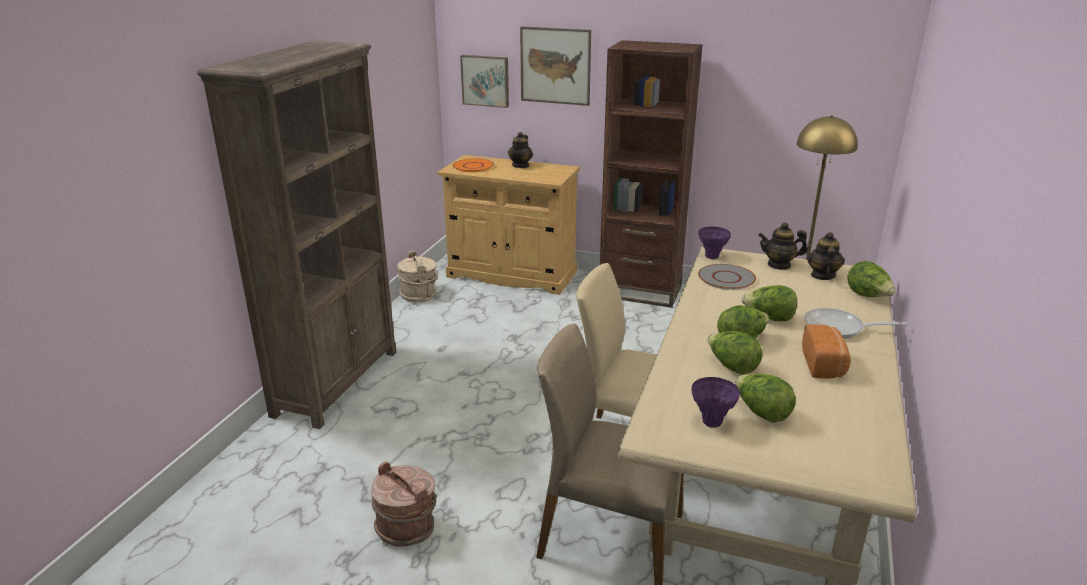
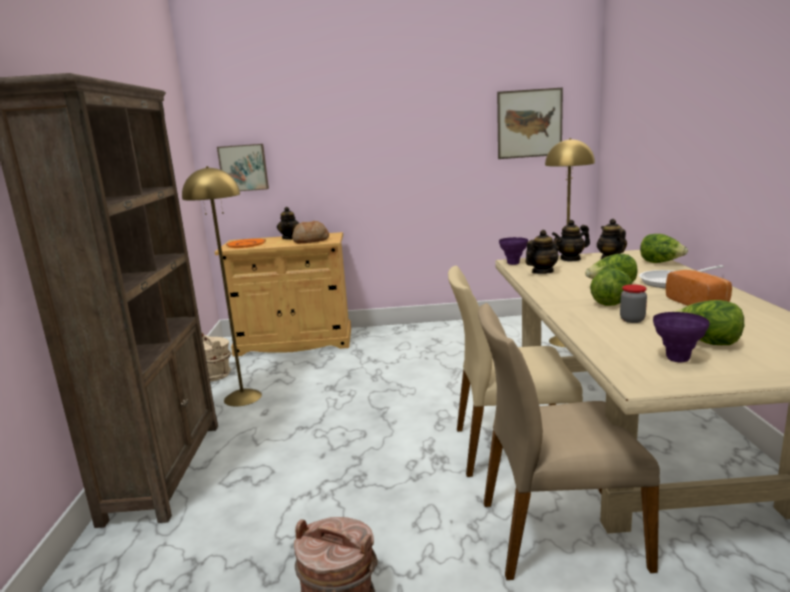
camera: 20 degrees left, 10 degrees down
(431, 327) = (243, 397): none -> yellow floor lamp
(536, 175) = (310, 241): none -> bread
(555, 66) = (309, 145): picture -> picture (529, 123)
(640, 291) = (415, 332): brown bookcase -> none
(726, 278) = (542, 272): grey plate -> teapot
(732, 367) = (632, 320): lettuce -> jar

